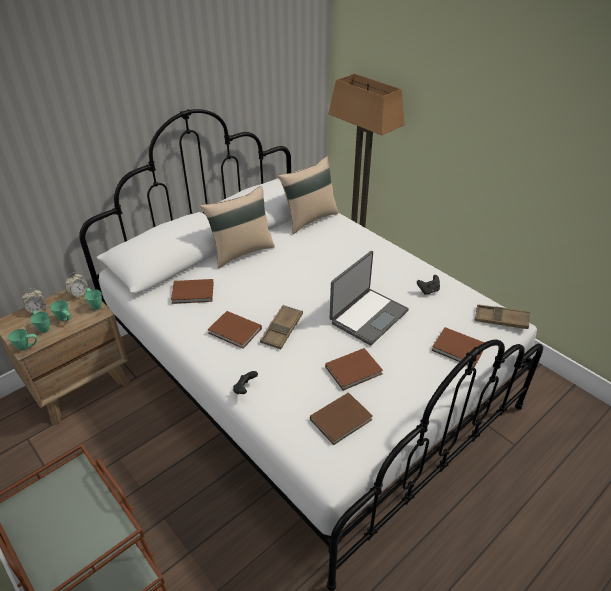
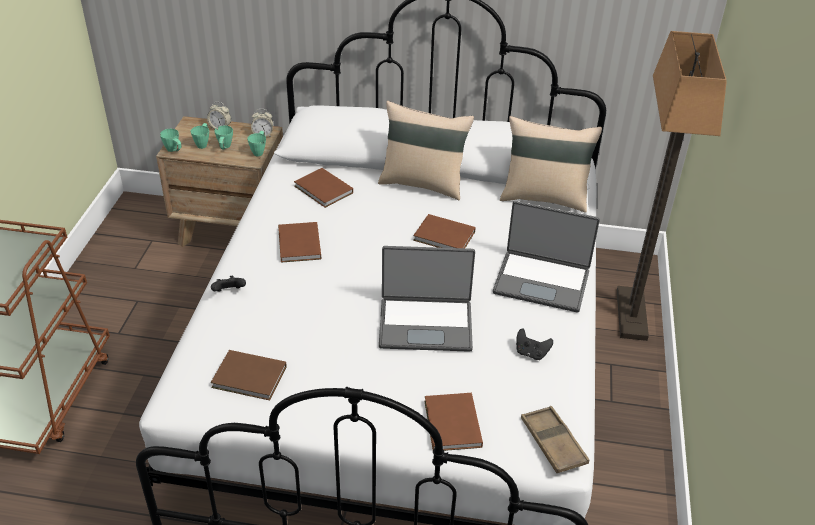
camera: 50 degrees right, 0 degrees up
(282, 330) = (334, 273): brown tray -> none
(355, 370) = (329, 354): brown book -> brown book (445, 237)
(376, 256) = (542, 281): none -> laptop

